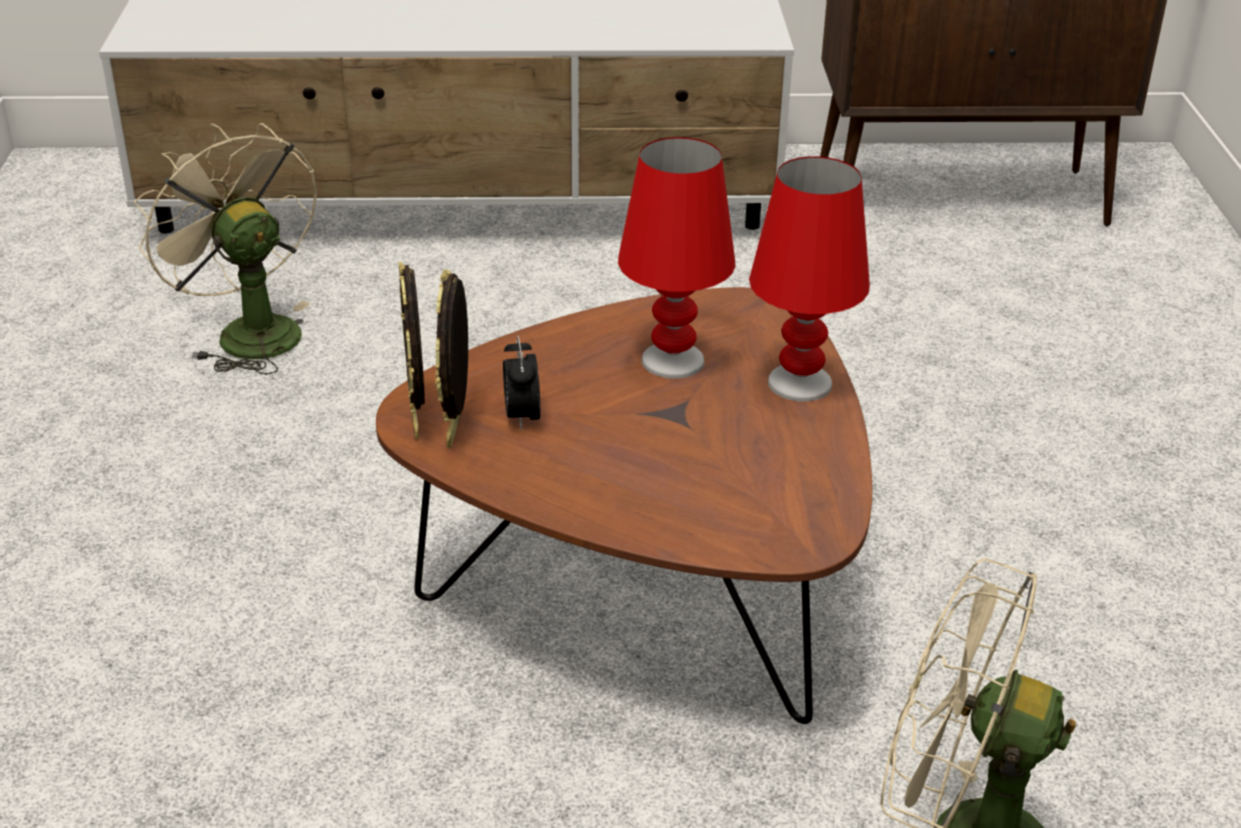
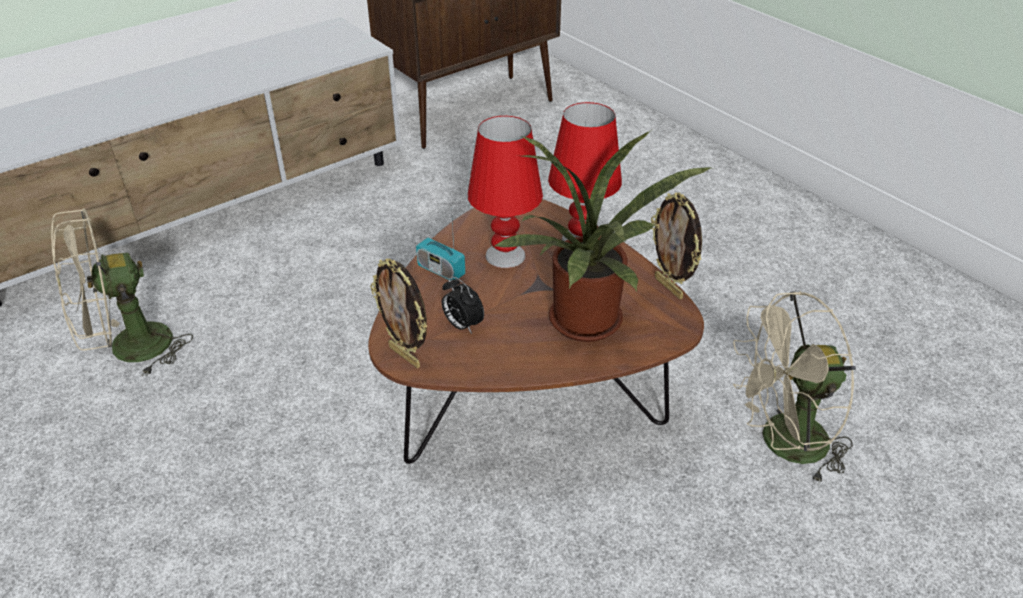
camera: 35 degrees left, 5 degrees up
(247, 332) = (128, 350): beige fan -> beige fan turned 45 degrees counterclockwise
(457, 430) = (435, 351): picture frame -> picture frame (669, 288)
(570, 345) = (441, 270): none -> radio
(675, 486) = (585, 326): none -> potted plant

